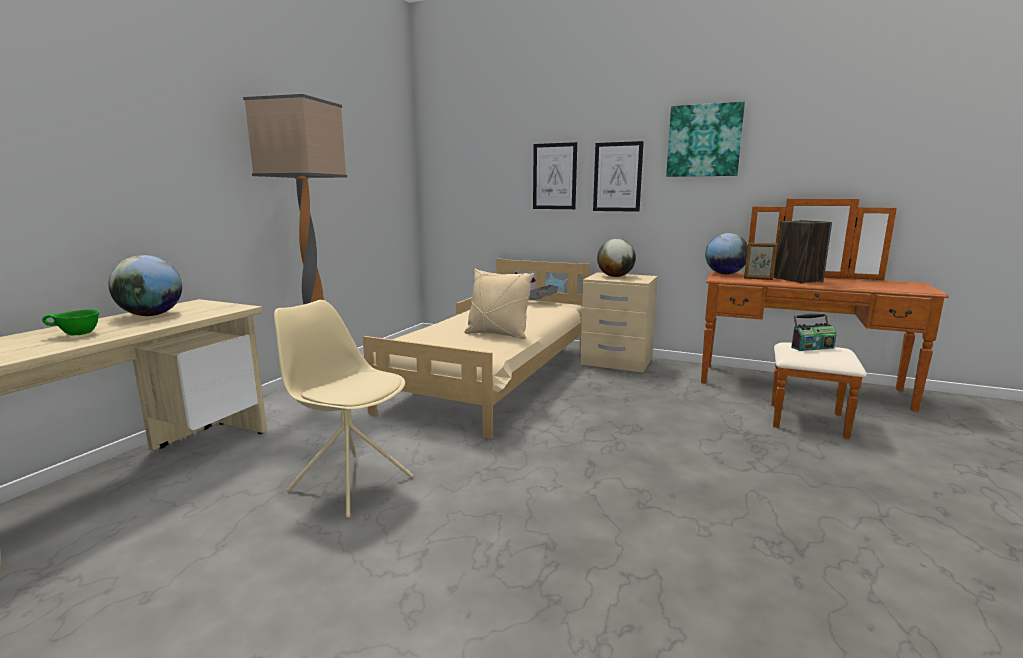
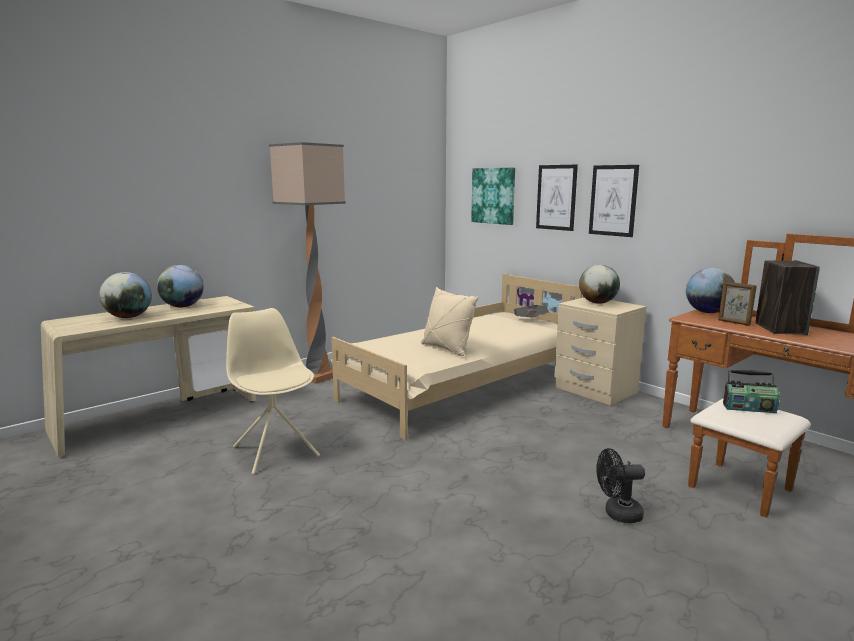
camera: 25 degrees right, 0 degrees up
(78, 334) = (129, 317): green bowl -> globe
(704, 141) = (700, 165): picture -> picture (493, 195)
(751, 463) = (617, 514): none -> black fan

